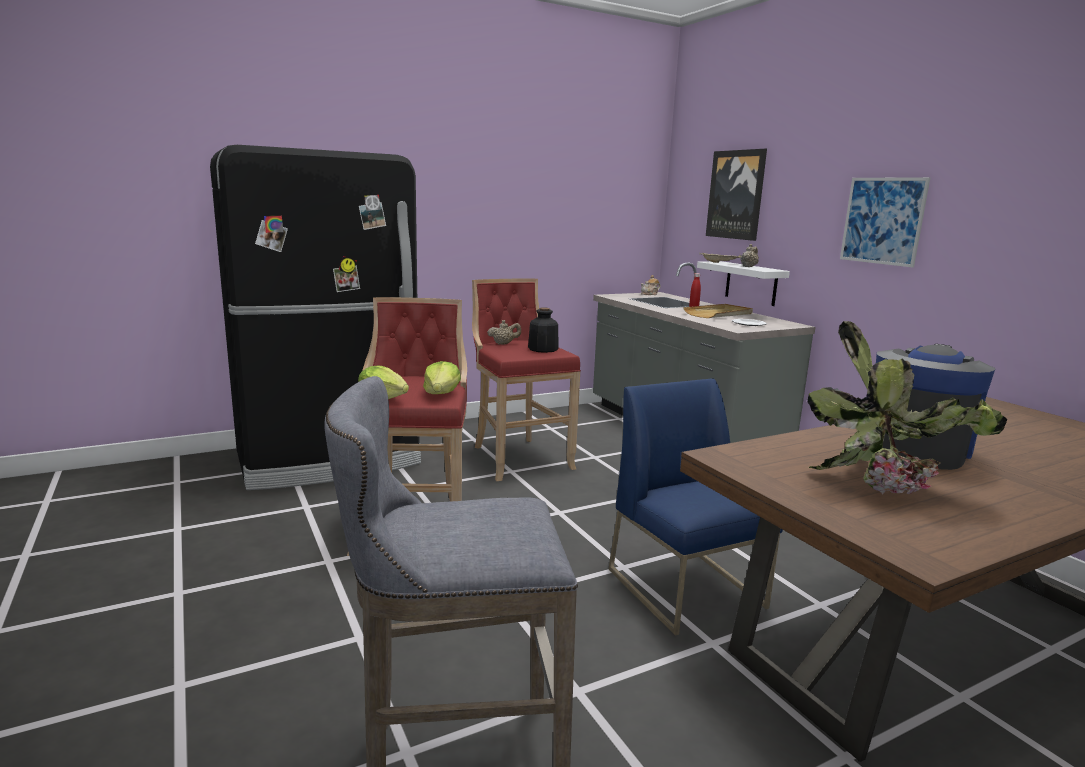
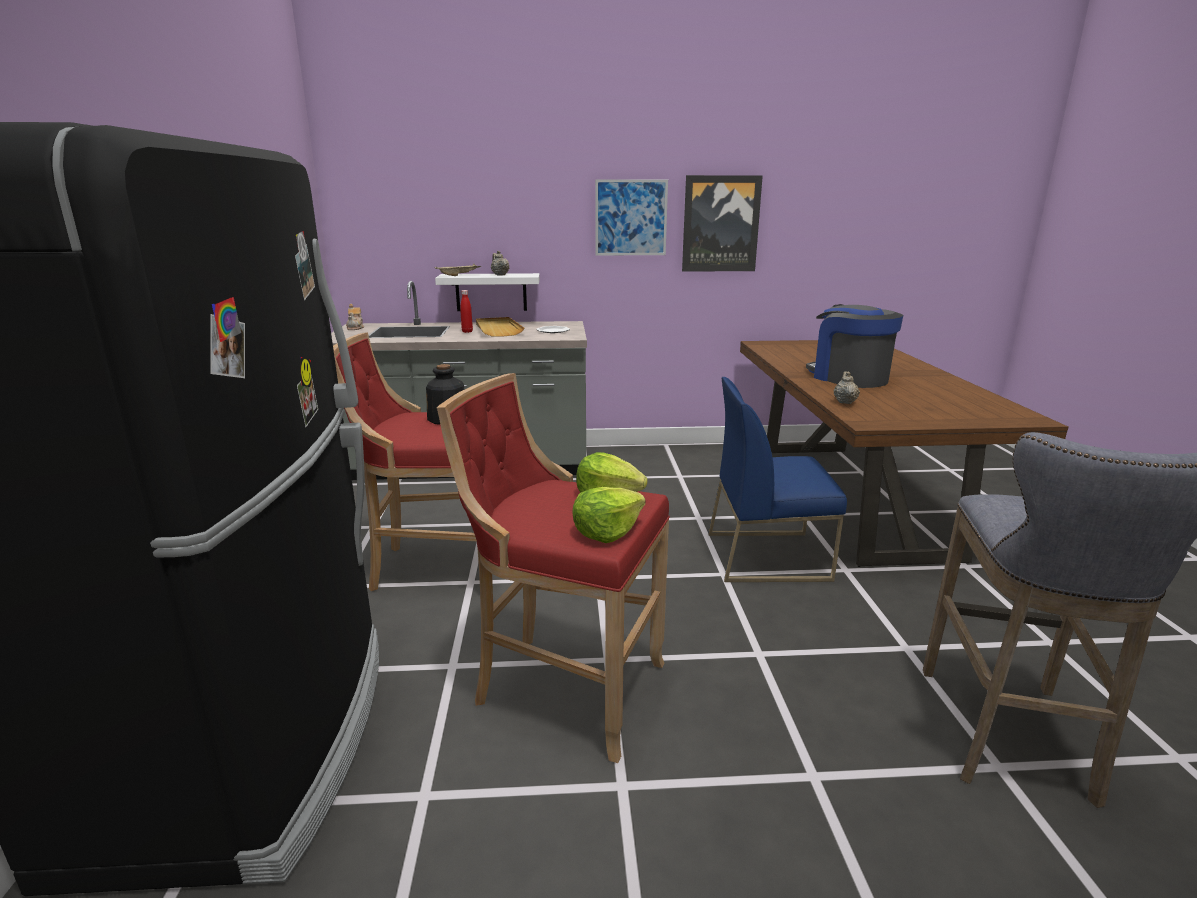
camera: 65 degrees left, 5 degrees up
(504, 344) = (392, 431): beige teapot -> beige teapot (844, 402)
(736, 195) = (447, 198): picture -> picture (720, 224)
(885, 484) = (918, 399): potted plant -> none

